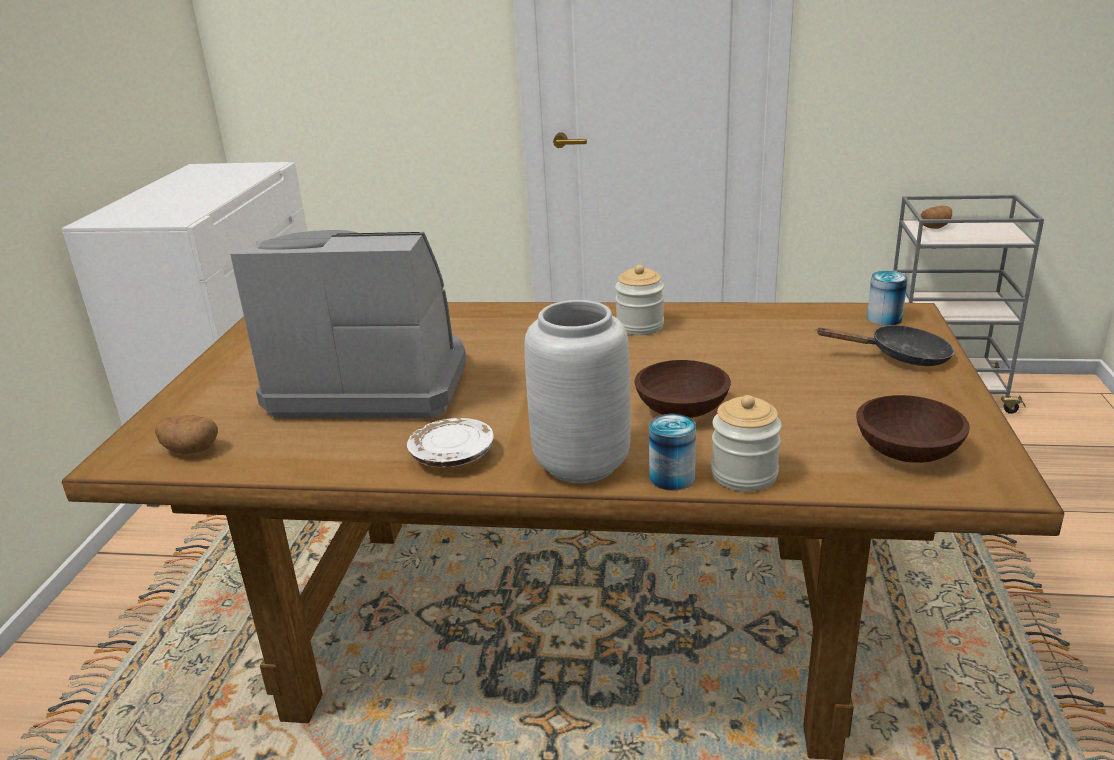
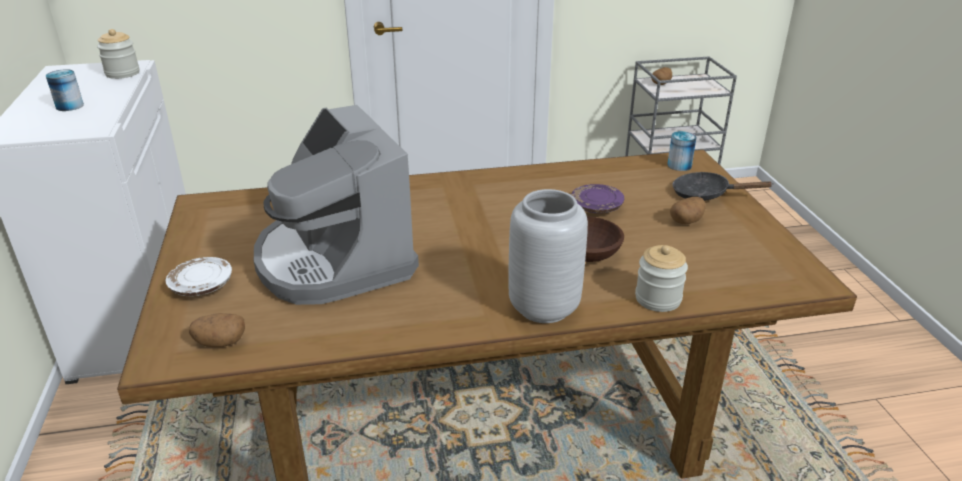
camera: 20 degrees left, 5 degrees up
(371, 382) = (334, 260): coffee machine -> coffee machine turned 105 degrees counterclockwise
(452, 456) = (444, 315): white plate -> white plate (201, 286)
(640, 326) = (515, 188): jar -> jar (122, 73)
(672, 477) = (612, 308): can -> can (69, 106)
(732, 357) = (596, 207): none -> purple plate
(850, 385) = (686, 221): none -> potato
(901, 356) = (706, 194): black frying pan -> black frying pan turned 150 degrees counterclockwise
(906, 452) = (748, 267): brown bowl -> none

